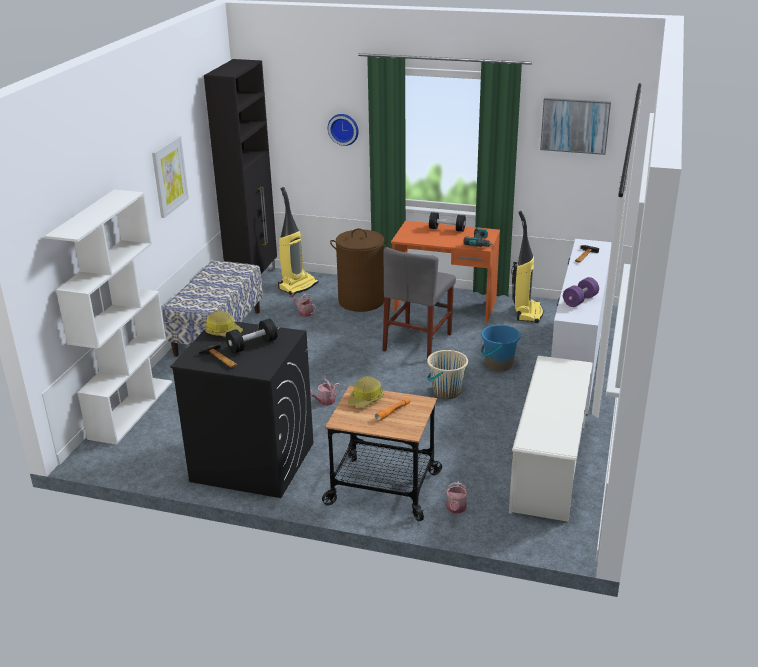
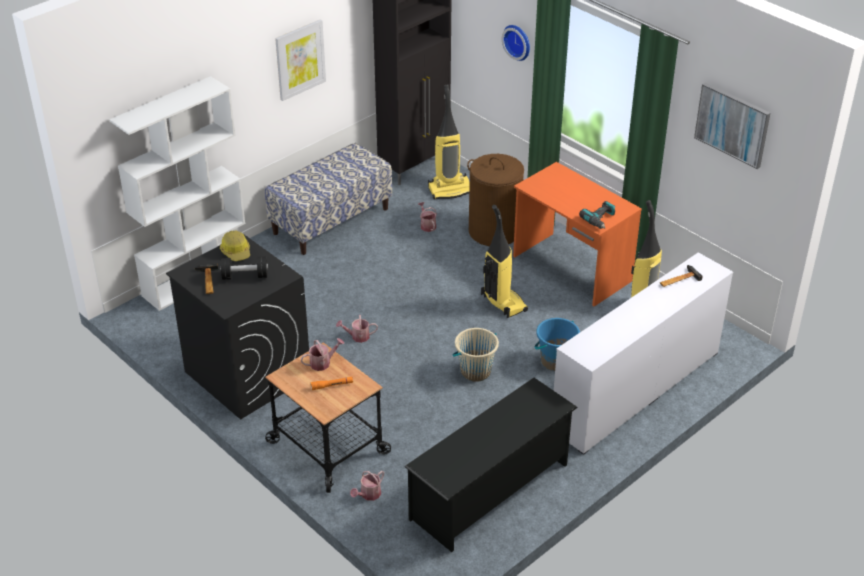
camera: 30 degrees right, 10 degrees up
(366, 399) = (323, 363): hard hat -> watering can
(417, 342) = (502, 303): grey chair -> vacuum cleaner
(447, 229) = (586, 189): black dumbbell -> none
(549, 466) = (490, 491): white shoe rack -> black shoe rack
(580, 300) = (608, 335): purple dumbbell -> none

